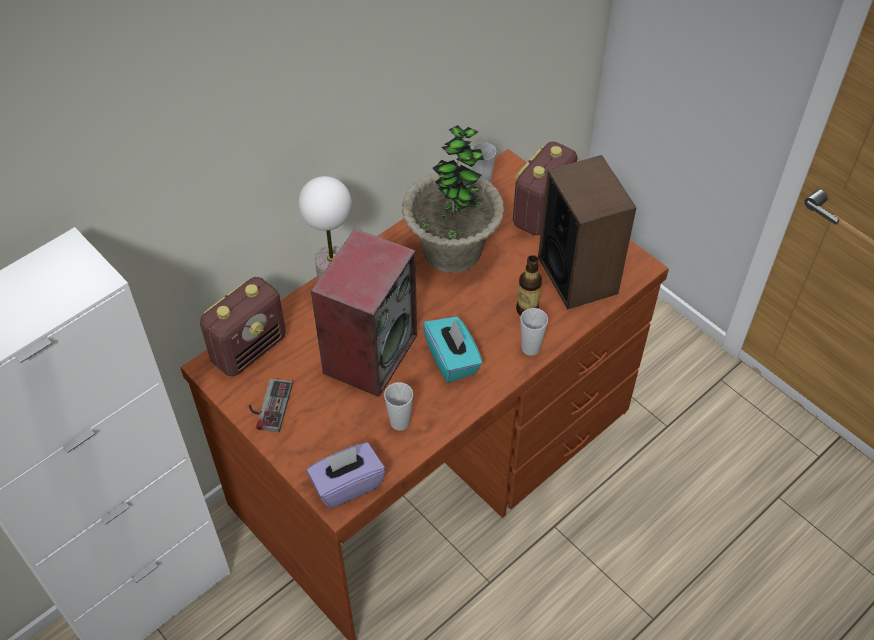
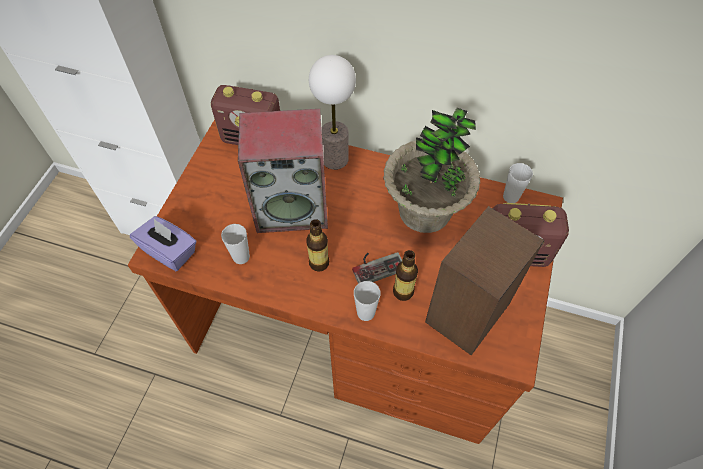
camera: 60 degrees right, 5 degrees up
(268, 405) = (212, 173): game controller -> game controller (376, 265)
(452, 359) = (319, 263): turquoise tissue box -> bottle

